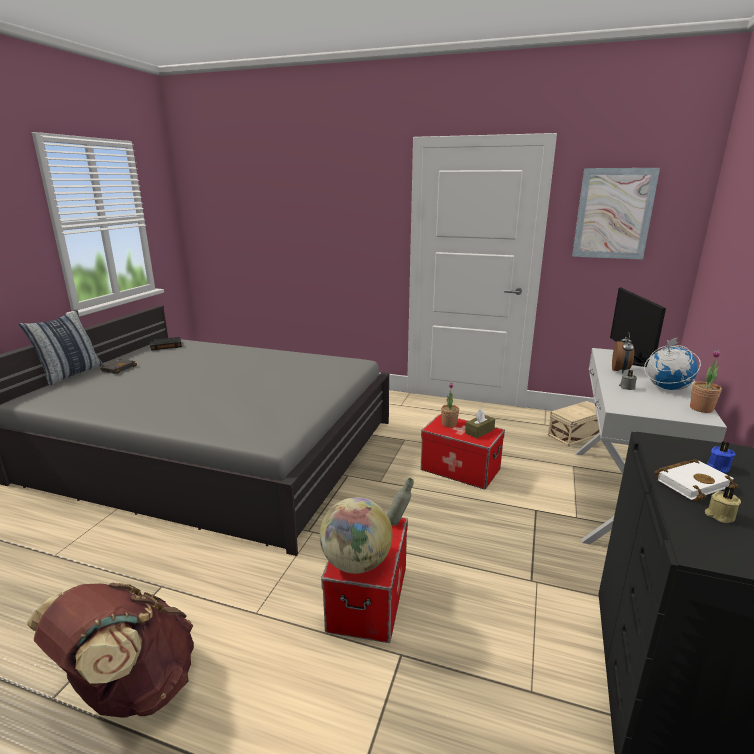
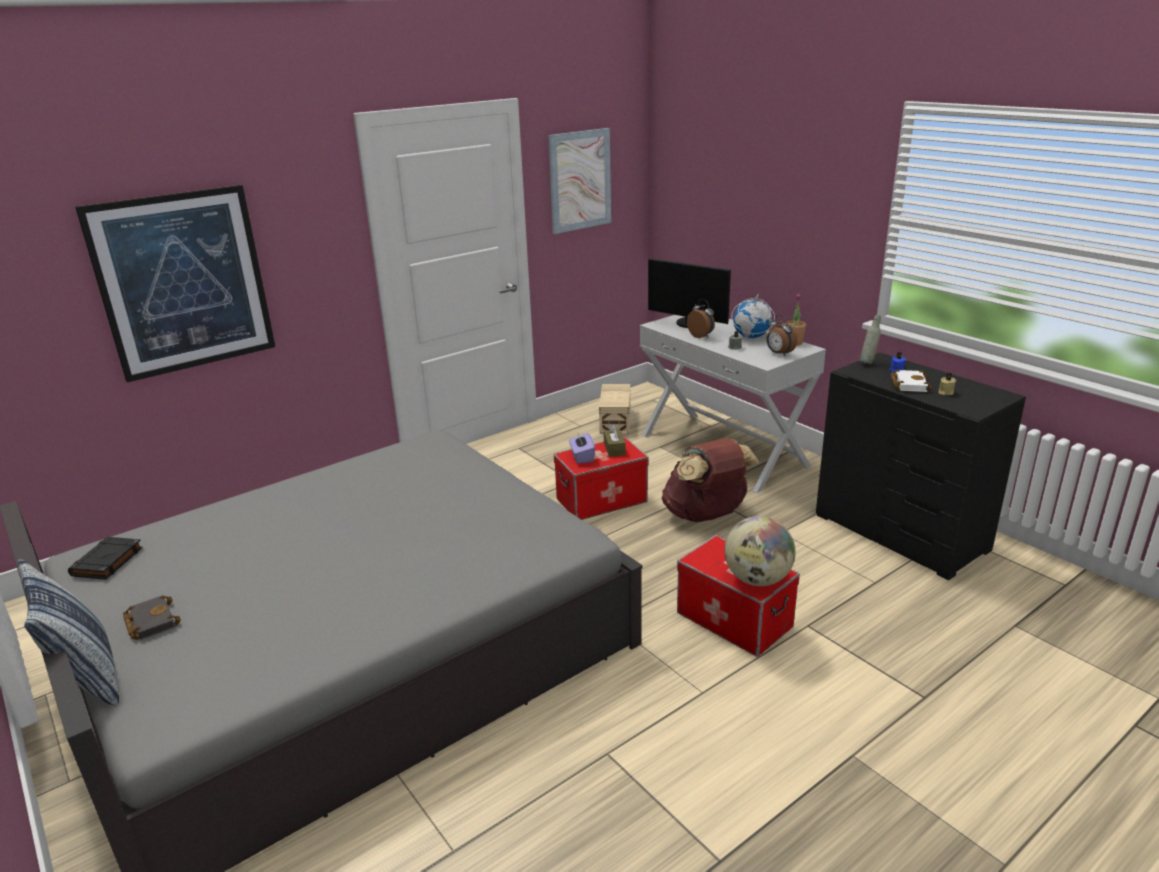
camera: 55 degrees left, 5 degrees up
(131, 689) = (744, 797): brown backpack -> brown backpack (706, 516)
(296, 230) = (183, 282): none -> picture
(399, 523) = (720, 541): grey bottle -> grey bottle (868, 362)
(449, 424) = (582, 457): potted plant -> purple tissue box
(657, 408) = (779, 353): none -> alarm clock

